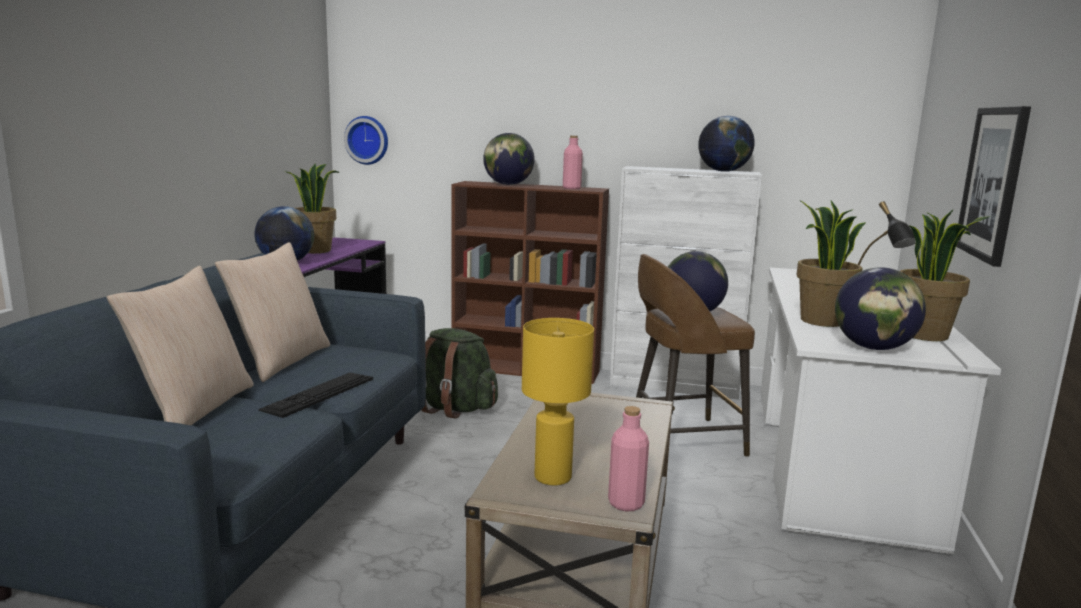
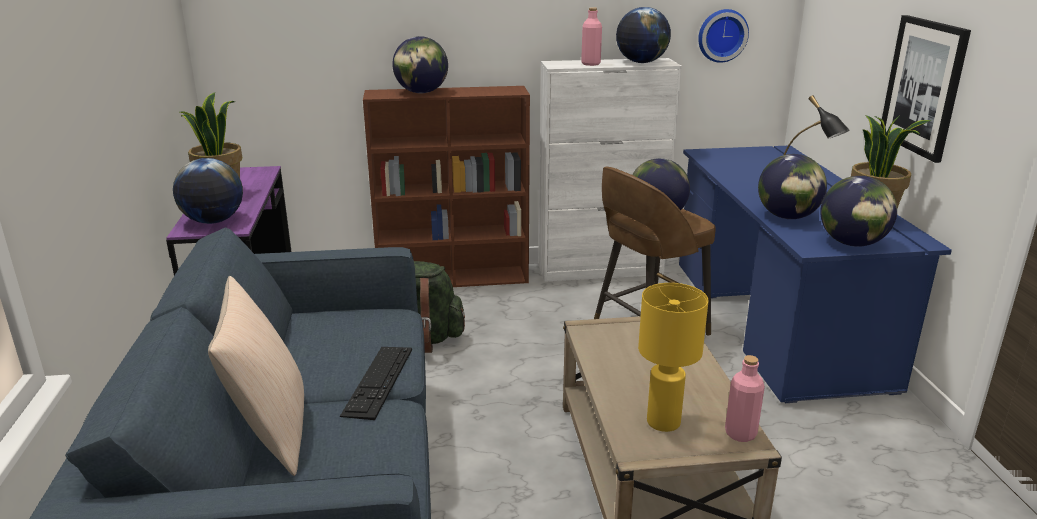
camera: 20 degrees left, 10 degrees up
(281, 361) = (292, 346): beige pillow -> none
(367, 140) = (239, 51): wall clock -> wall clock (721, 35)
(571, 188) = (491, 91): pink bottle -> pink bottle (590, 64)
(821, 321) = (787, 217): potted plant -> globe
(836, 459) = (776, 321): white desk -> blue desk

